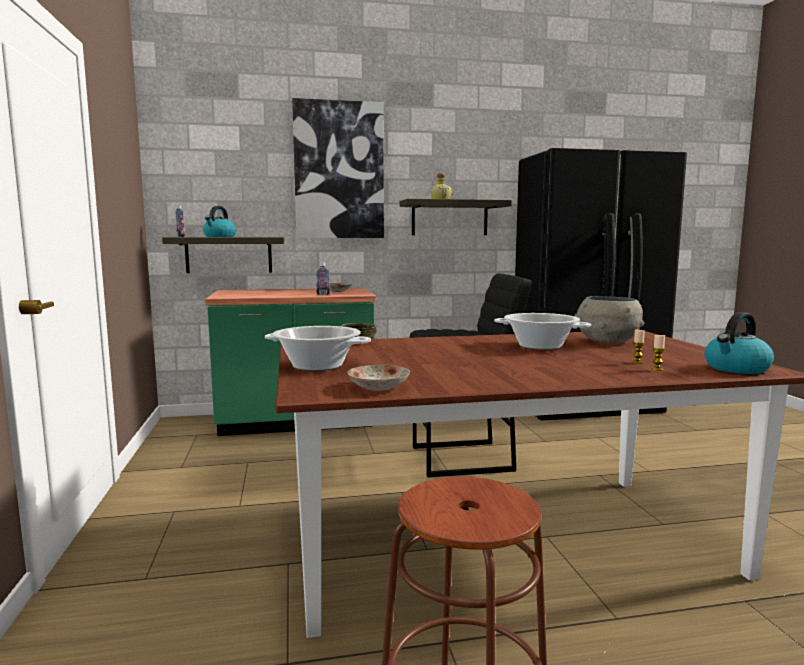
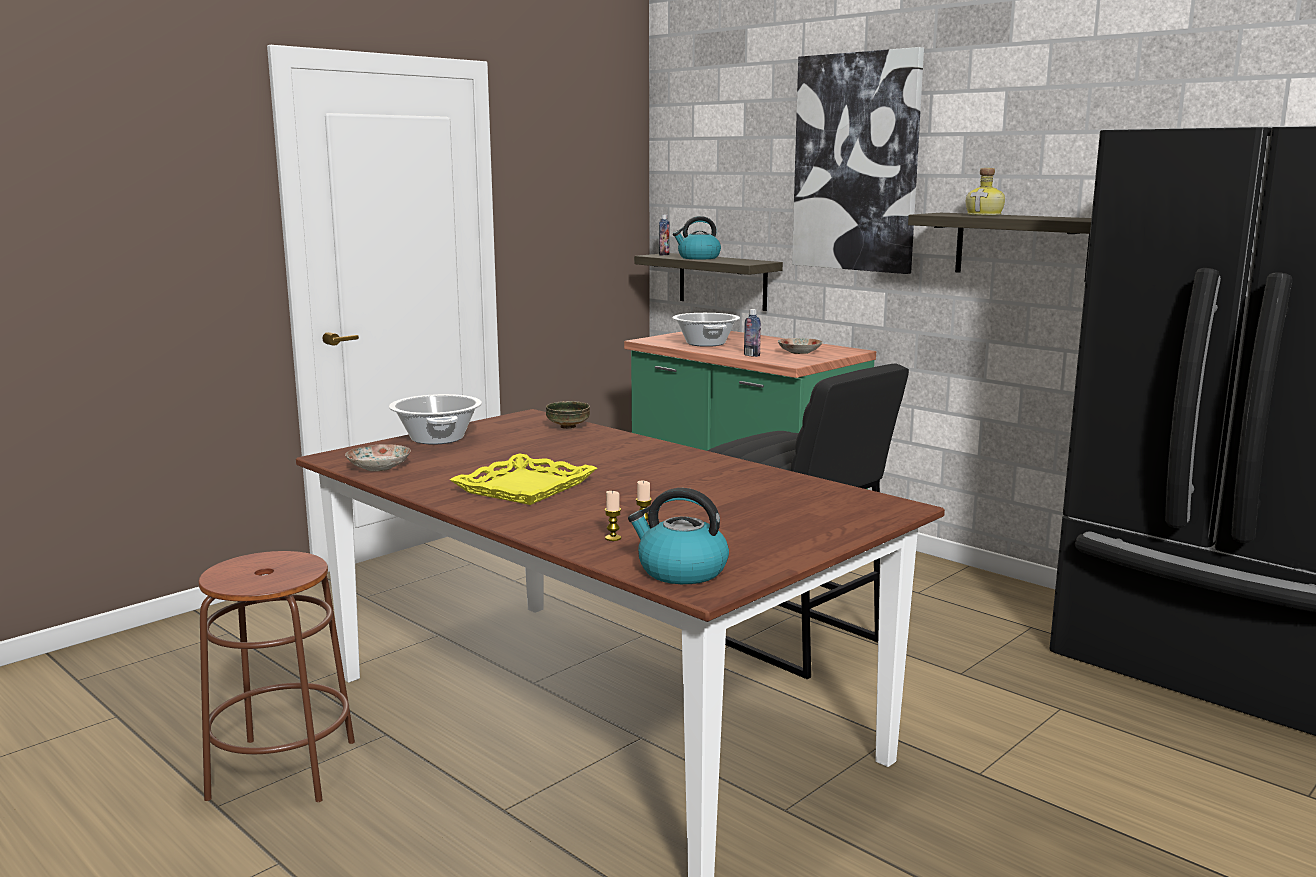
camera: 55 degrees right, 5 degrees up
(508, 367) = (524, 487): none -> yellow tray
(540, 346) = (678, 481): cooking pot -> cooking pot (705, 343)
(608, 341) = (784, 502): grey bowl -> none

